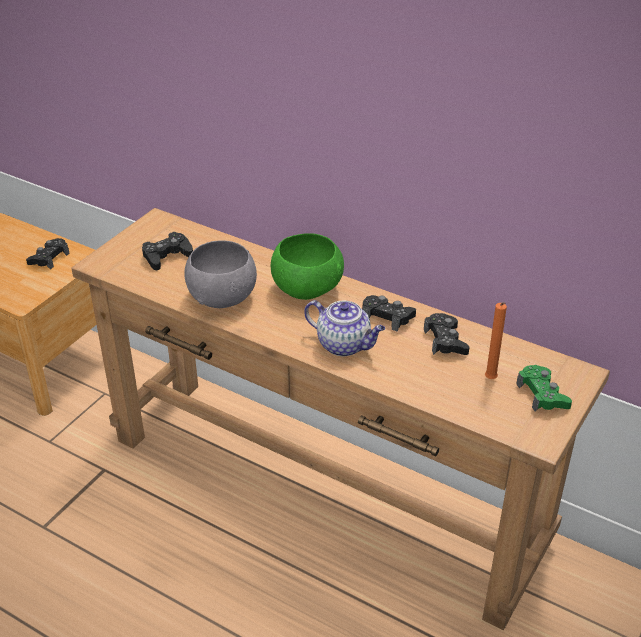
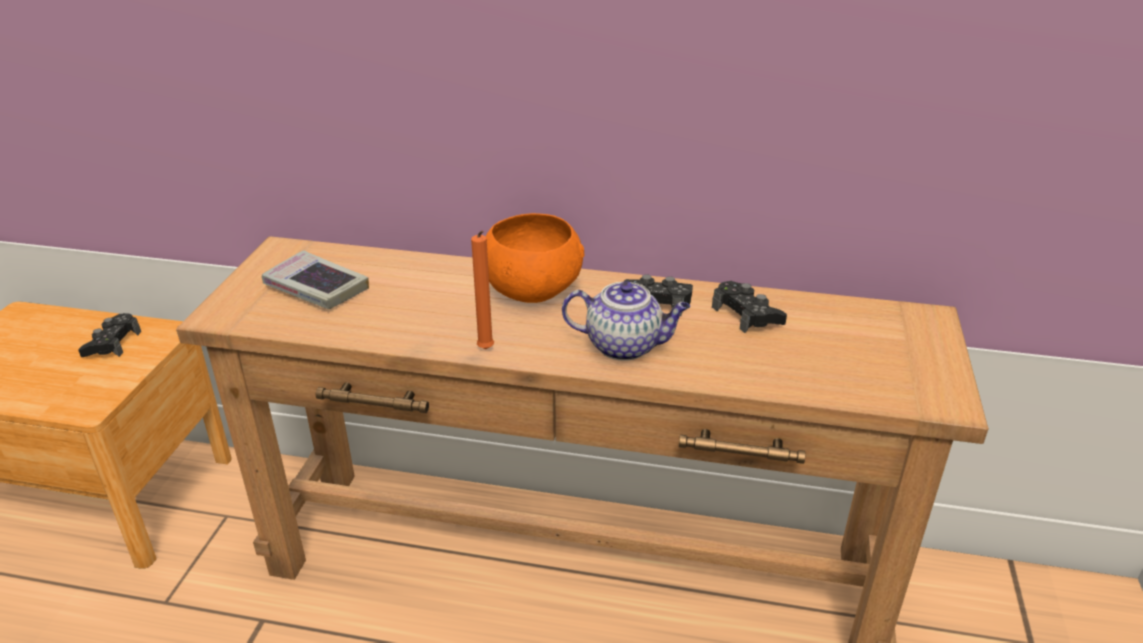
camera: 20 degrees left, 5 degrees down
(167, 256) = (316, 288): black game controller -> book
(222, 297) = (423, 322): grey bowl -> none
(308, 289) = (534, 290): green bowl -> orange bowl
(490, 380) = (834, 347): orange candle -> orange candle (486, 351)
(542, 395) = (907, 350): green game controller -> none

